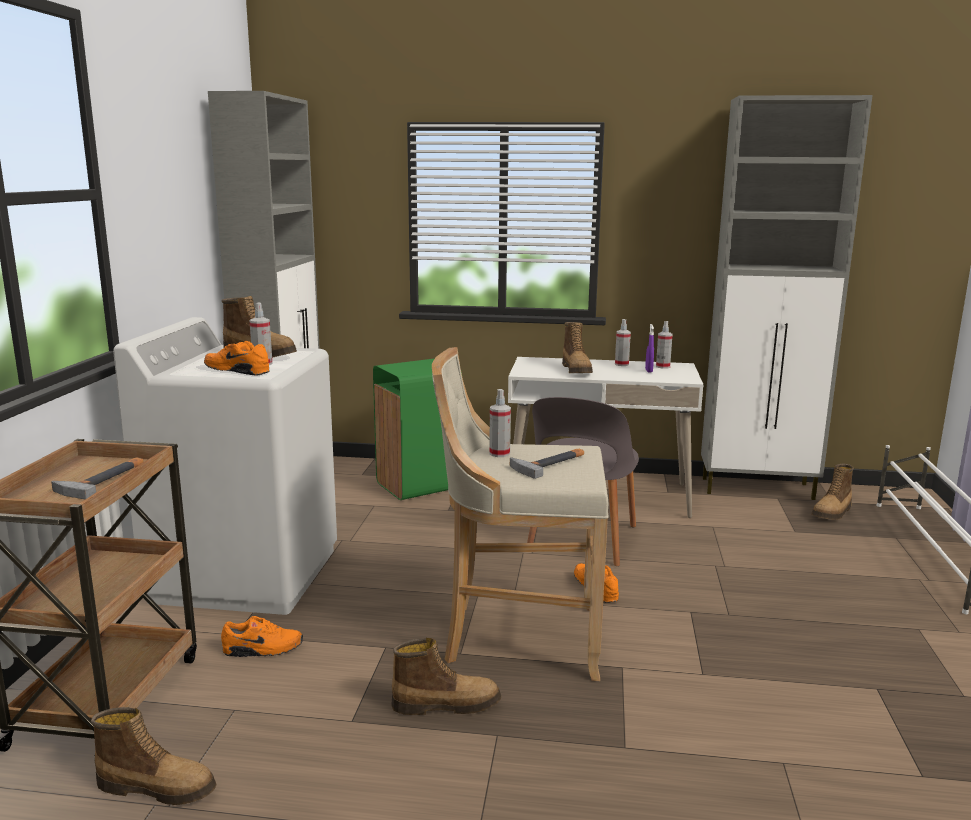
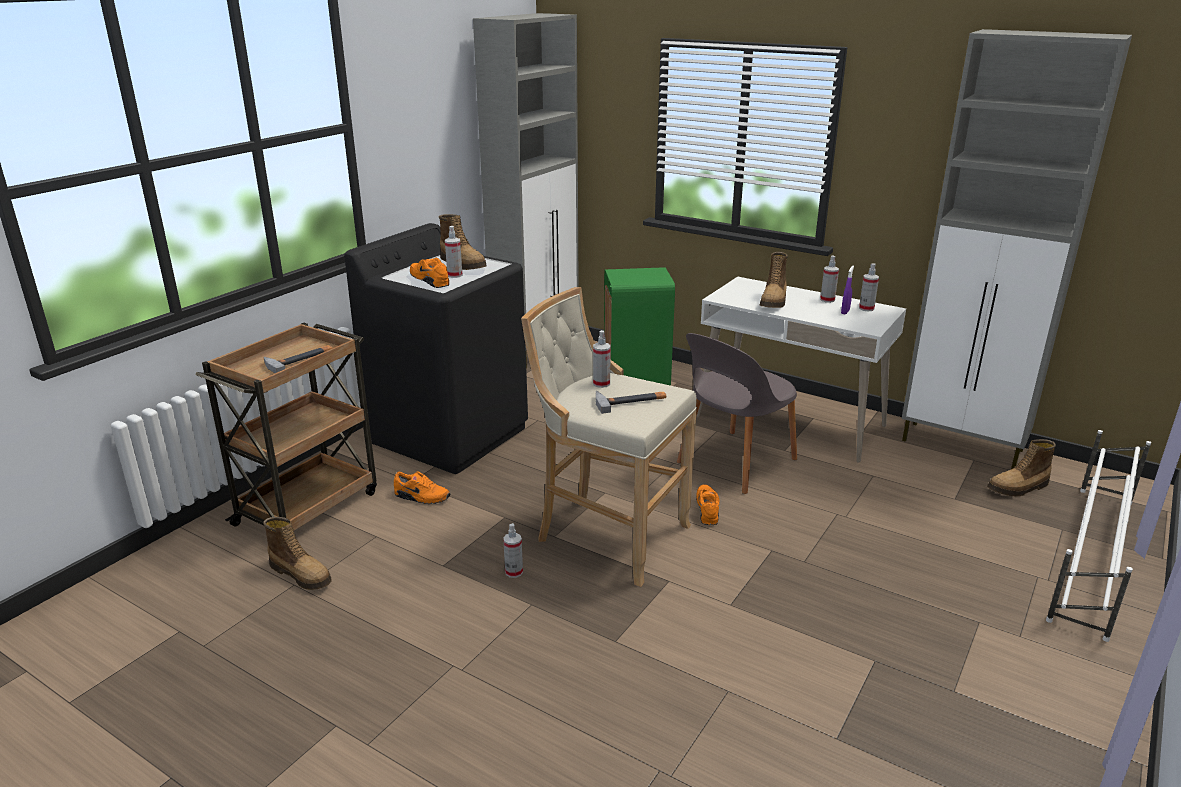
camera: 25 degrees right, 10 degrees up
(246, 574) = (450, 434): white washing machine -> black washing machine
(446, 704) = (514, 572): boot -> spray bottle

